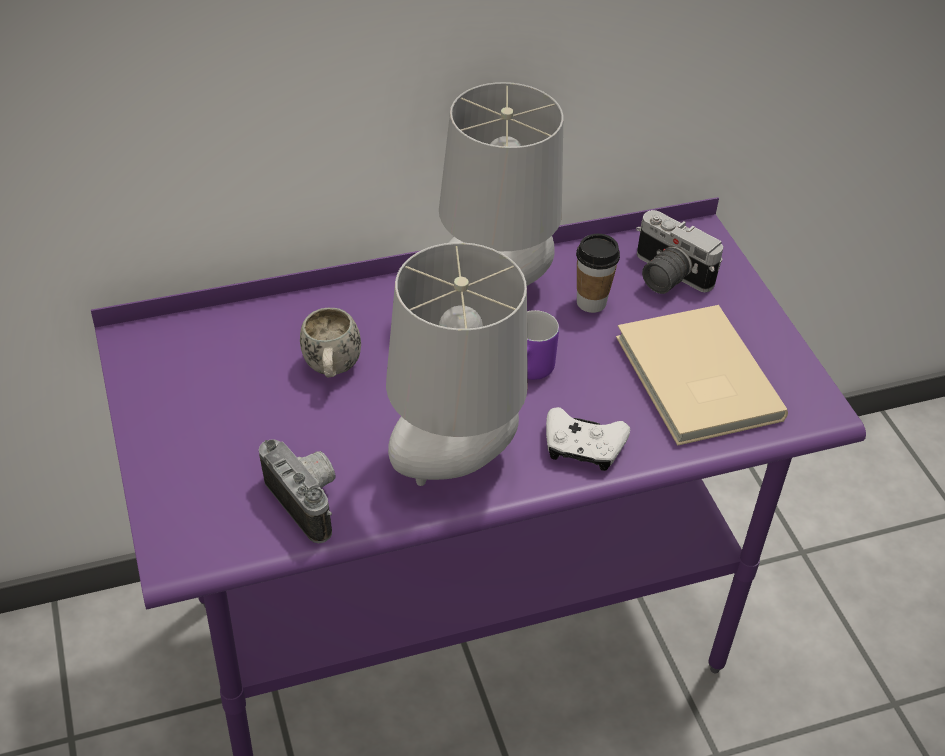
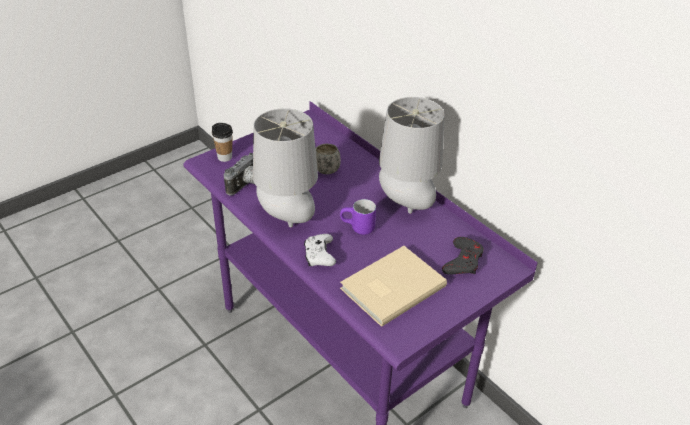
camera: 70 degrees right, 5 degrees down
(591, 302) = (422, 238): cup -> cup (225, 157)
(665, 277) = (463, 261): camera -> grey game controller

